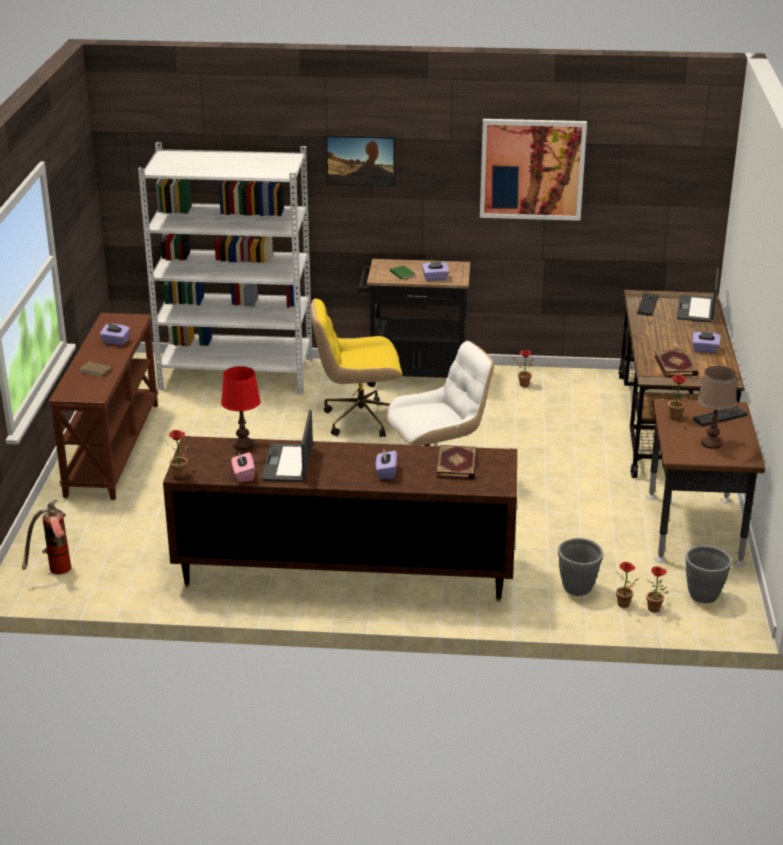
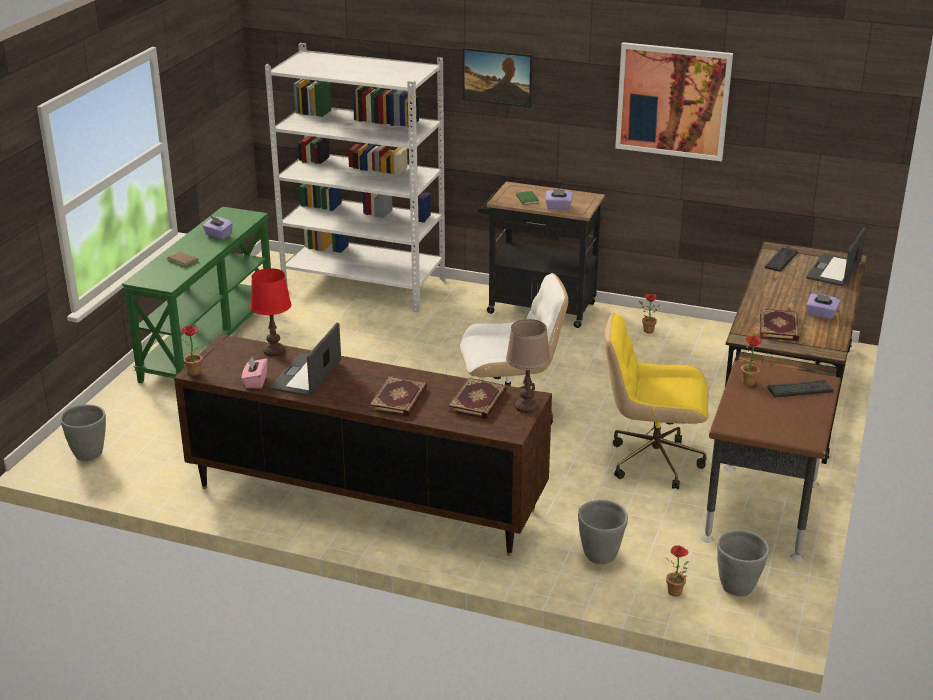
camera: 15 degrees right, 0 degrees up
(54, 572) = (89, 454): fire extinguisher -> grey planter
(112, 448) = (208, 341): brown console table -> green console table
(358, 420) = (459, 345): yellow office chair -> yellow office chair (651, 462)
(386, 473) = (399, 399): purple tissue box -> book
(624, 605) = (643, 583): potted plant -> none
(711, 443) = (774, 417): brown table lamp -> brown table lamp (526, 406)

